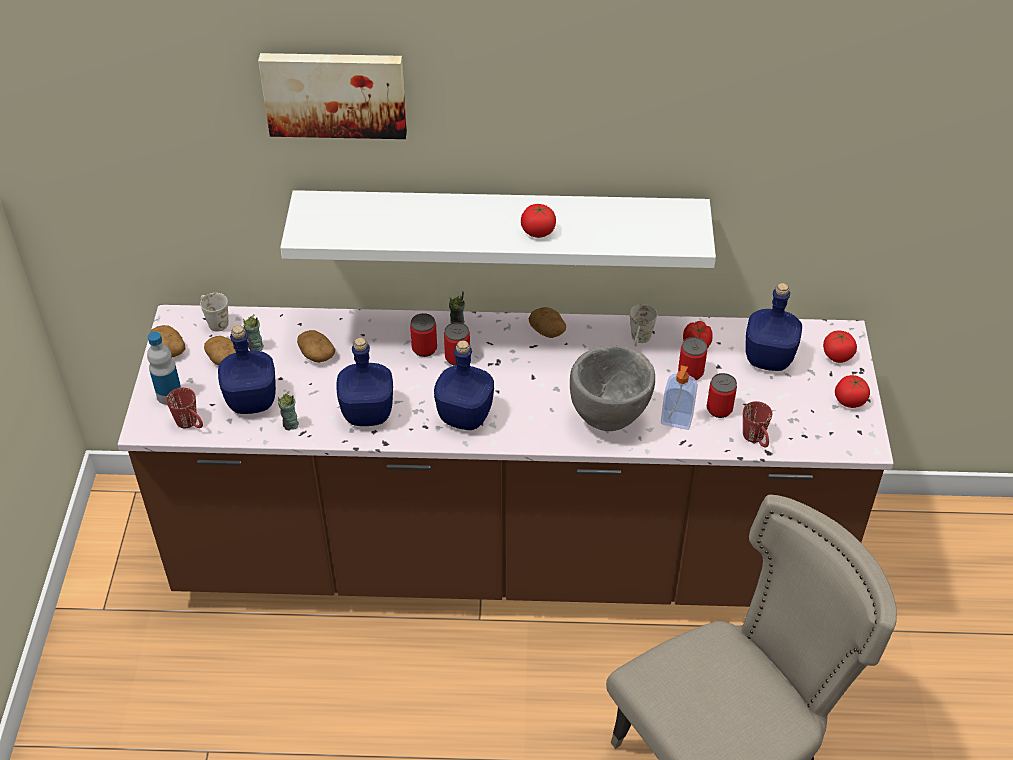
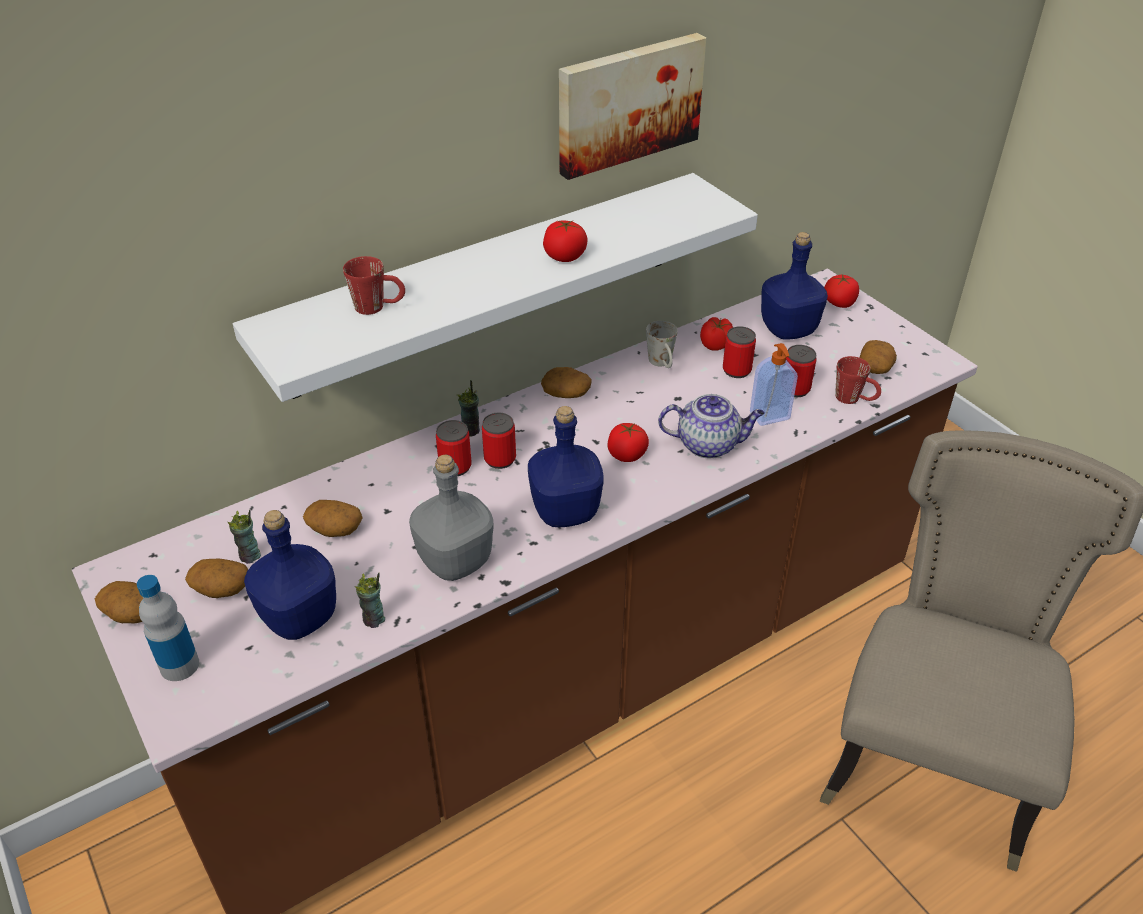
camera: 35 degrees left, 5 degrees down
(191, 424) = (241, 685): red mug -> red mug (378, 307)
(214, 321) = (169, 552): white mug -> none
(335, 93) = (272, 150): picture -> picture (627, 103)
(369, 413) = (456, 560): blue bottle -> grey bottle
(609, 419) = (709, 444): grey bowl -> teapot
(803, 423) = (875, 368): none -> potato
(849, 401) = (889, 333): tomato -> tomato (627, 455)

